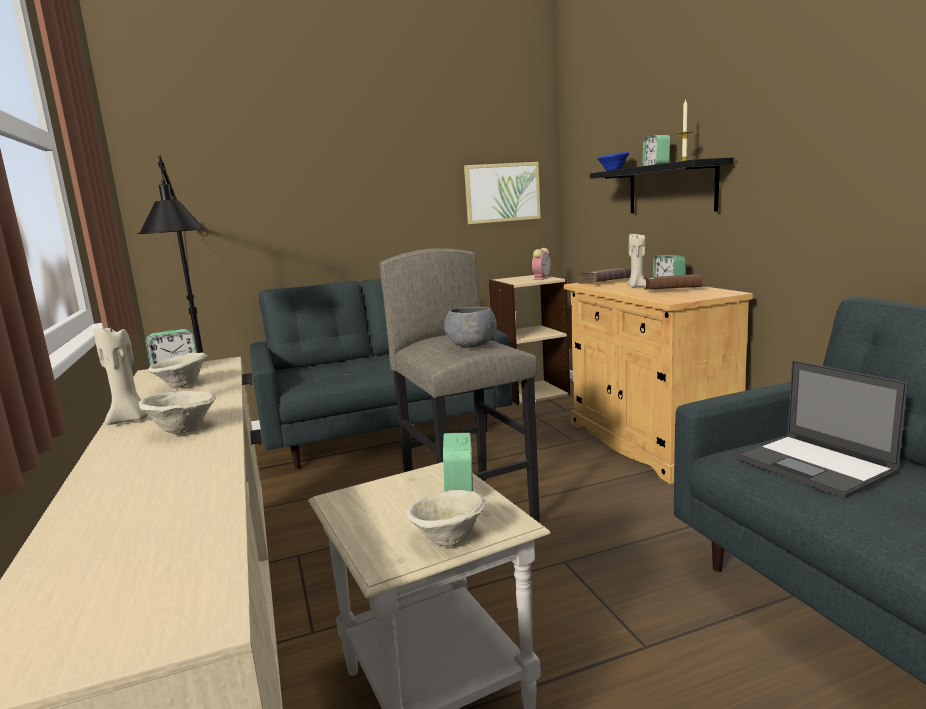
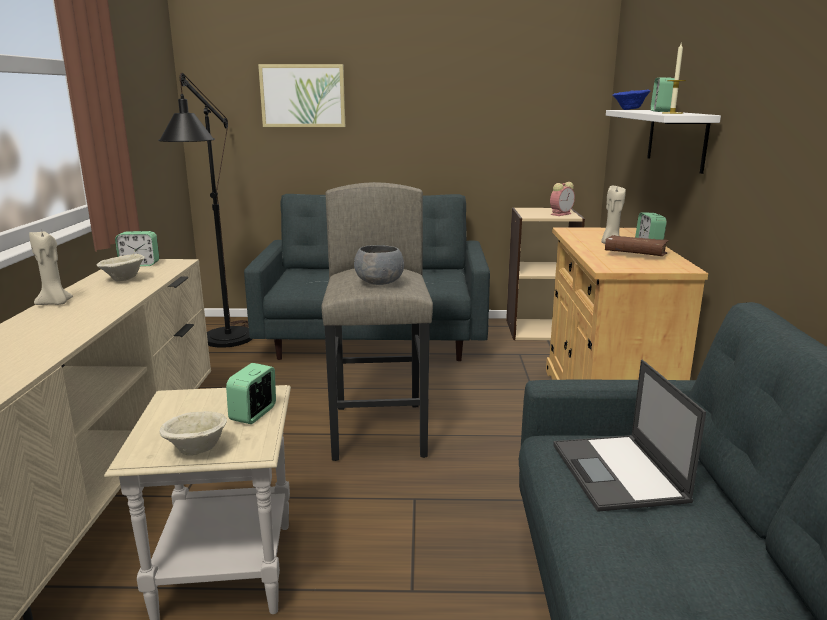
camera: 20 degrees right, 5 degrees up
(182, 431) = (69, 320): beige bowl -> none
(502, 192) = (539, 117): picture -> picture (303, 96)
(605, 282) = (593, 232): brown book -> none
(671, 189) = (676, 139): black shelf -> white shelf

